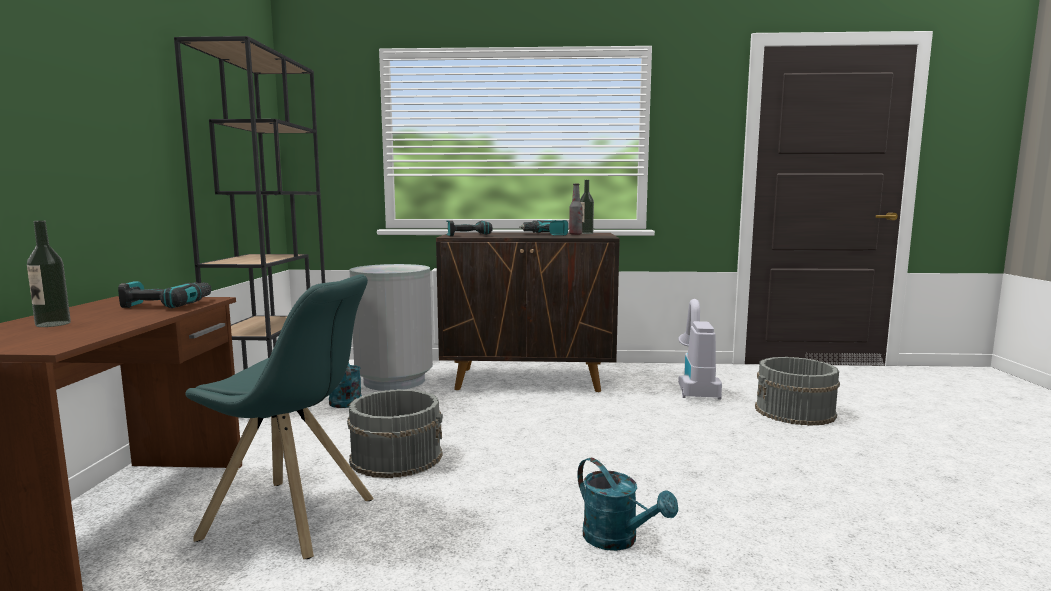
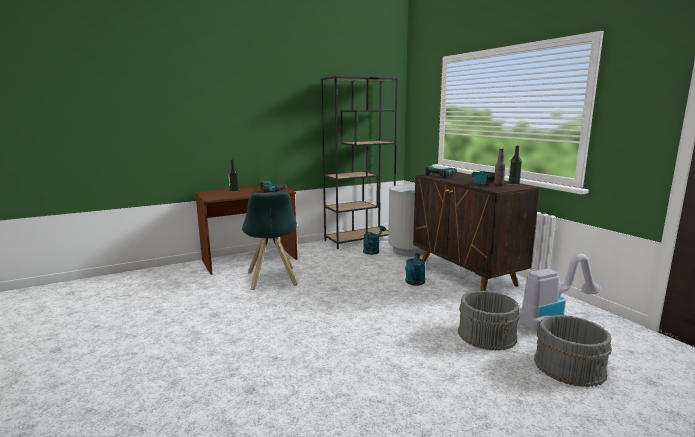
camera: 60 degrees right, 5 degrees up
(397, 457) = (333, 277): grey bucket -> grey bucket (487, 335)
(618, 540) = (311, 337): turquoise watering can -> turquoise watering can (414, 283)

